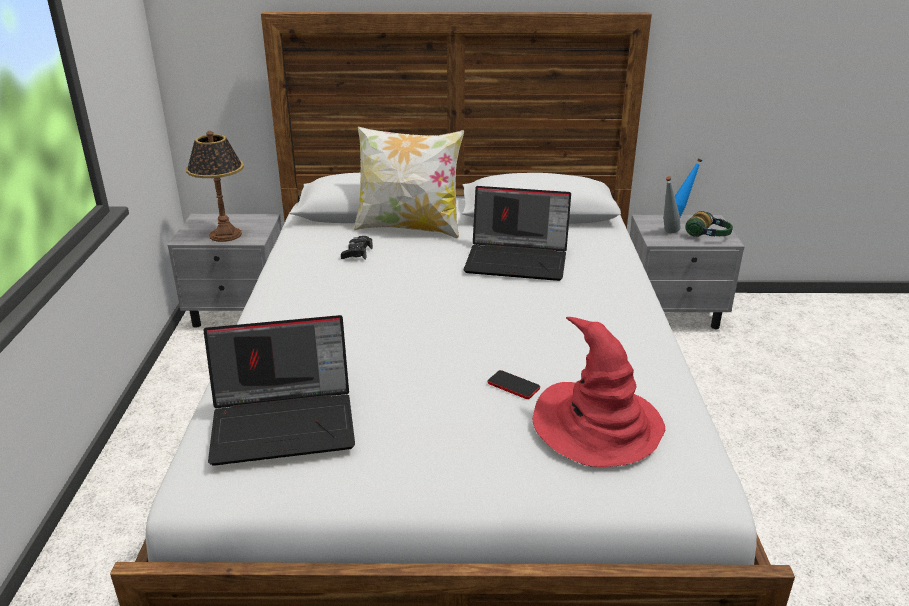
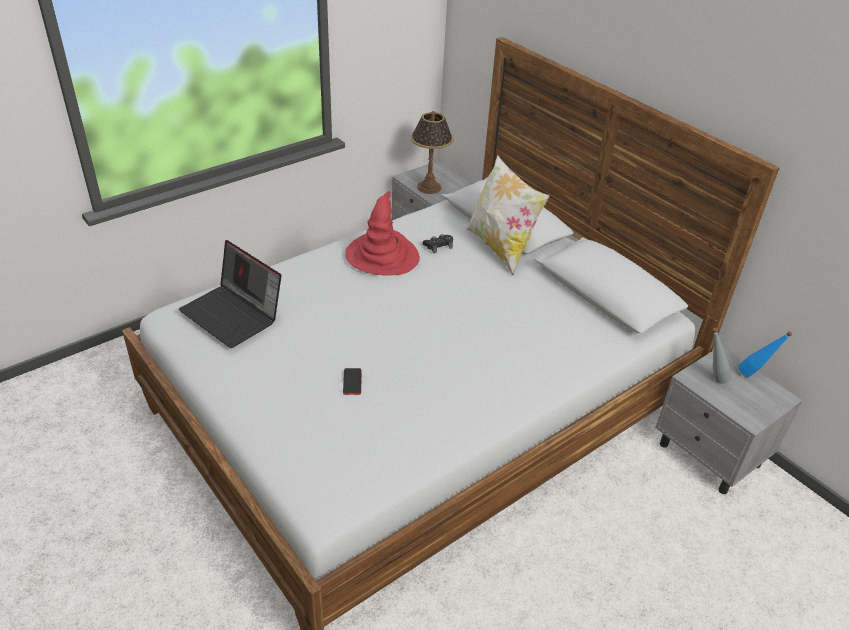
camera: 50 degrees right, 10 degrees up
(518, 260) = (515, 316): laptop -> none
(598, 426) = (341, 436): red hat -> red hat (382, 256)
(708, 235) = (743, 405): headphones -> none

